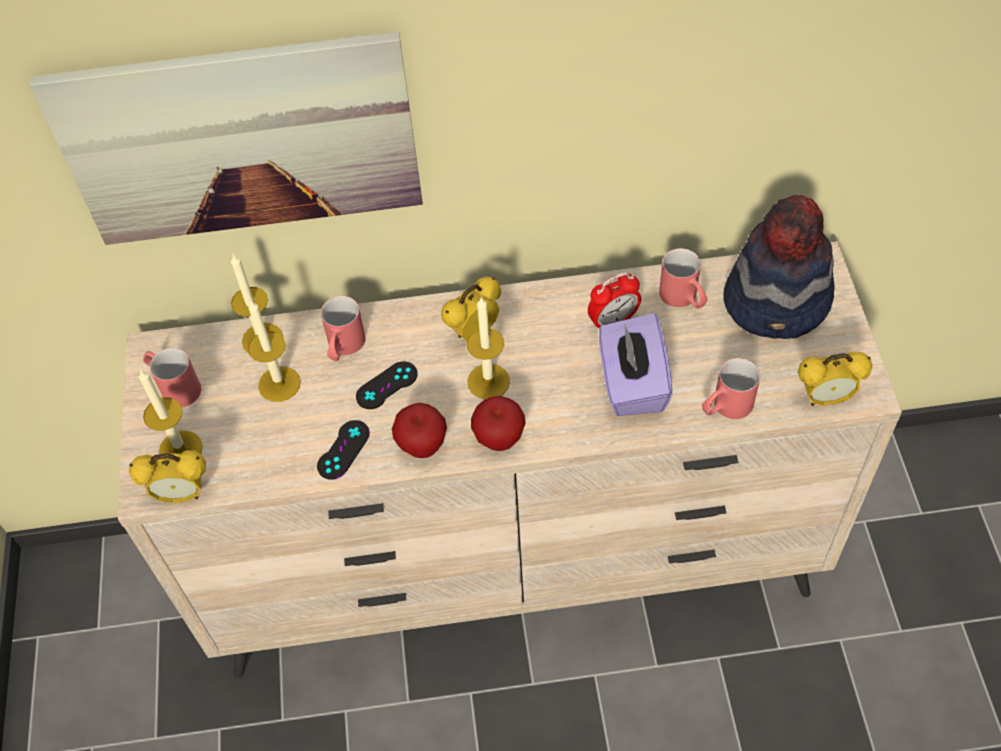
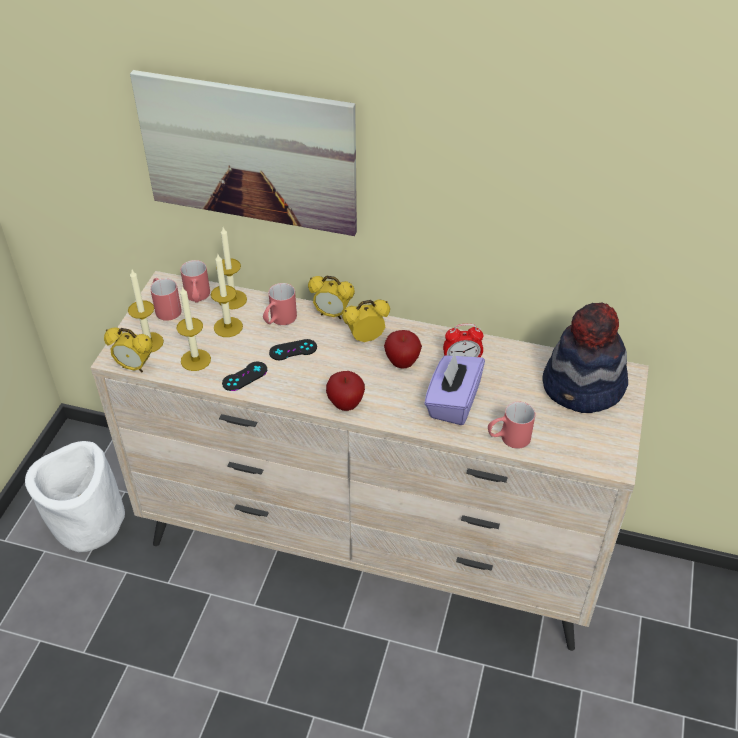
camera: 20 degrees right, 10 degrees down
(130, 683) = (87, 522): none -> white planter
(422, 446) = (294, 391): apple -> apple (402, 363)
(488, 381) = (358, 369): candle -> candle (195, 360)
(683, 299) = (517, 365): red mug -> red mug (197, 298)
(825, 398) = (582, 457): alarm clock -> alarm clock (332, 314)

